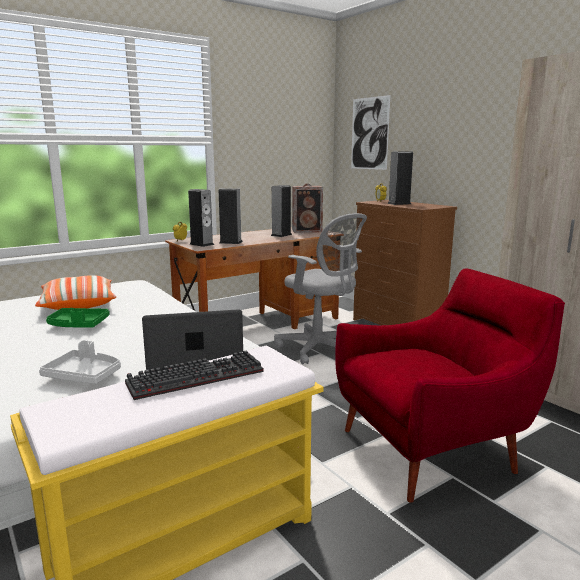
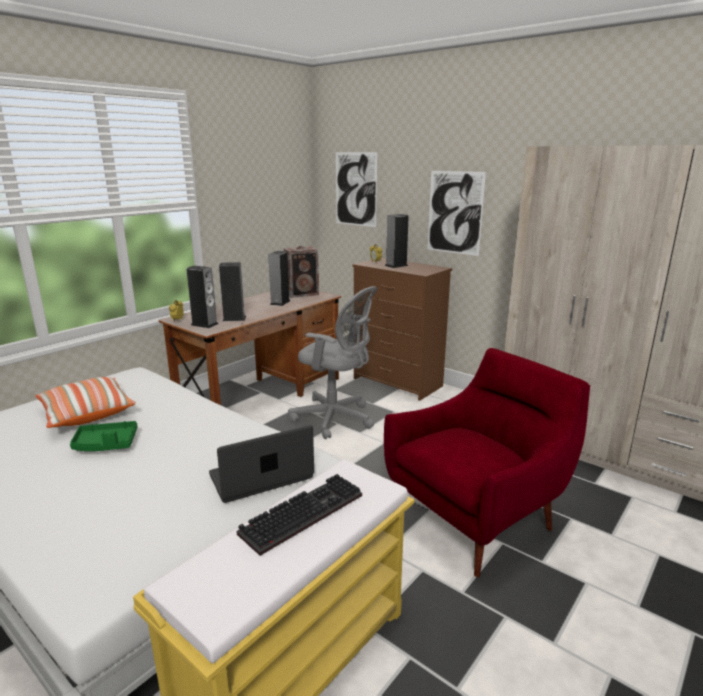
camera: 15 degrees left, 5 degrees up
(84, 375) = (155, 515): grey tray -> none
(462, 149) = (455, 212): none -> picture

